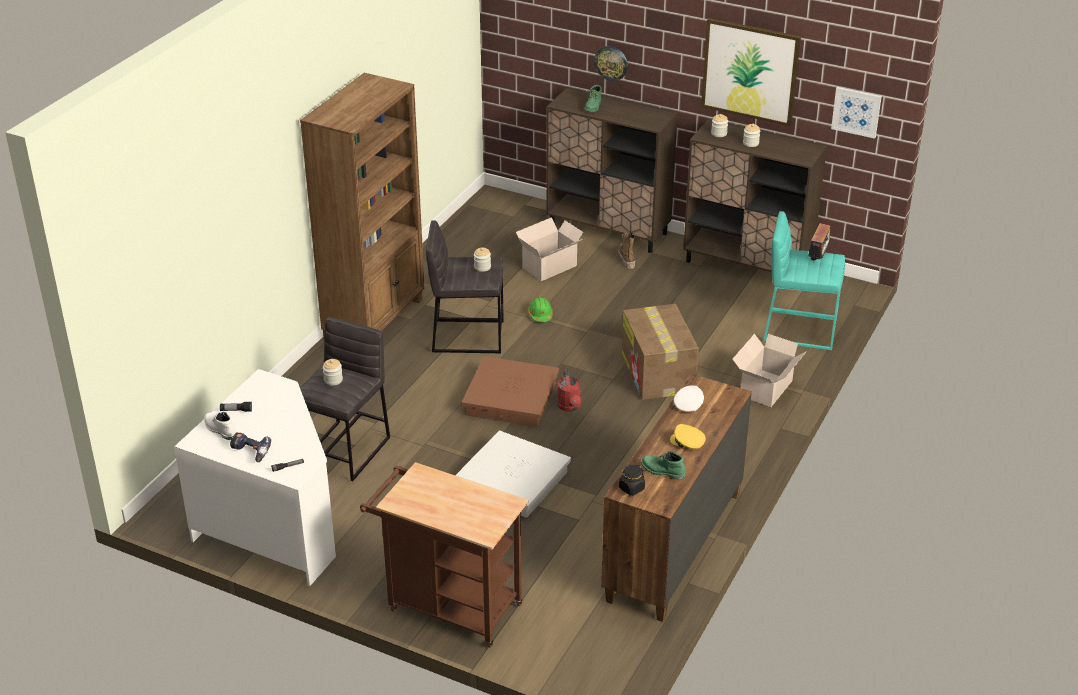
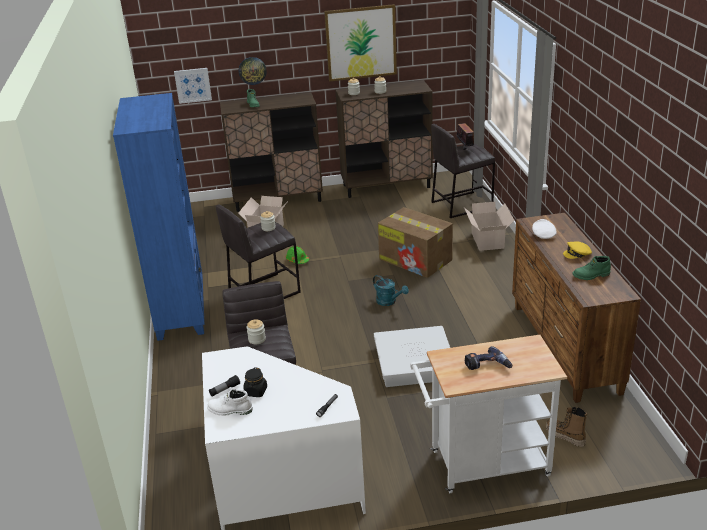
camera: 35 degrees left, 5 degrees down
(250, 452) = (280, 414): power drill -> power drill (487, 366)
(375, 319) = (181, 311): brown bookcase -> blue bookcase
(448, 605) = (482, 465): brown cart -> white cart
(510, 398) = (343, 315): brown storage box -> none
(570, 407) = (389, 302): red watering can -> turquoise watering can
(626, 259) = (310, 210): boot -> boot (565, 436)
(631, 488) = (591, 294): black jar -> black jar (256, 391)
(799, 329) = (461, 204): turquoise stool -> grey stool
(856, 112) = (440, 48): picture -> picture (193, 85)

